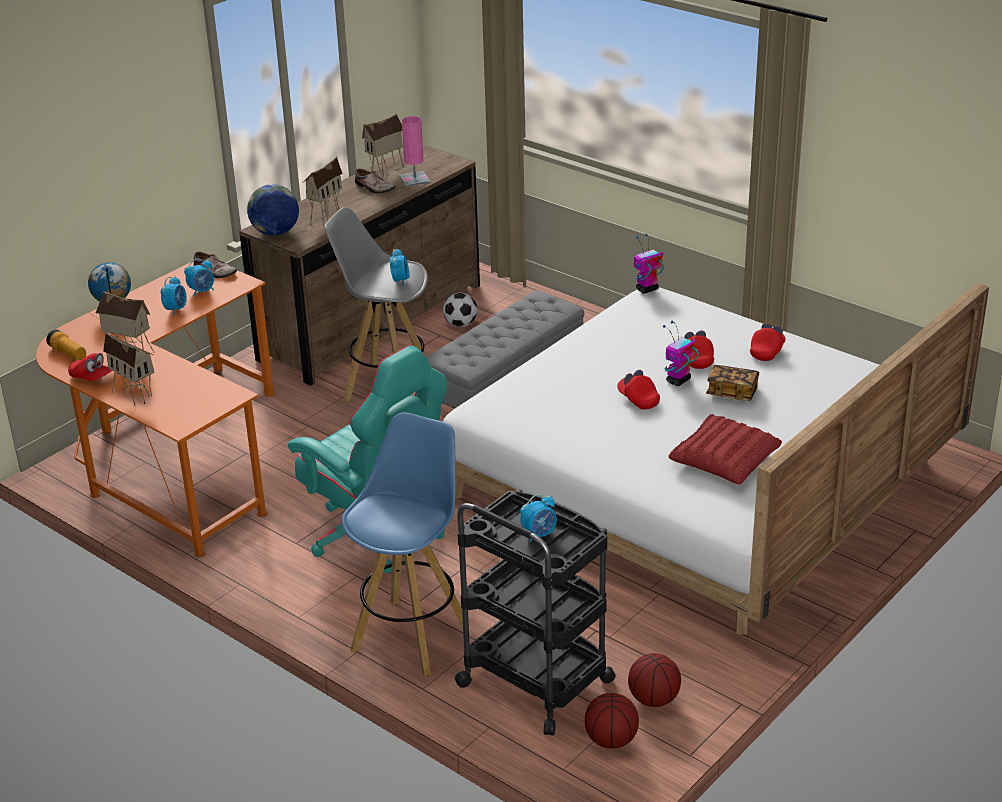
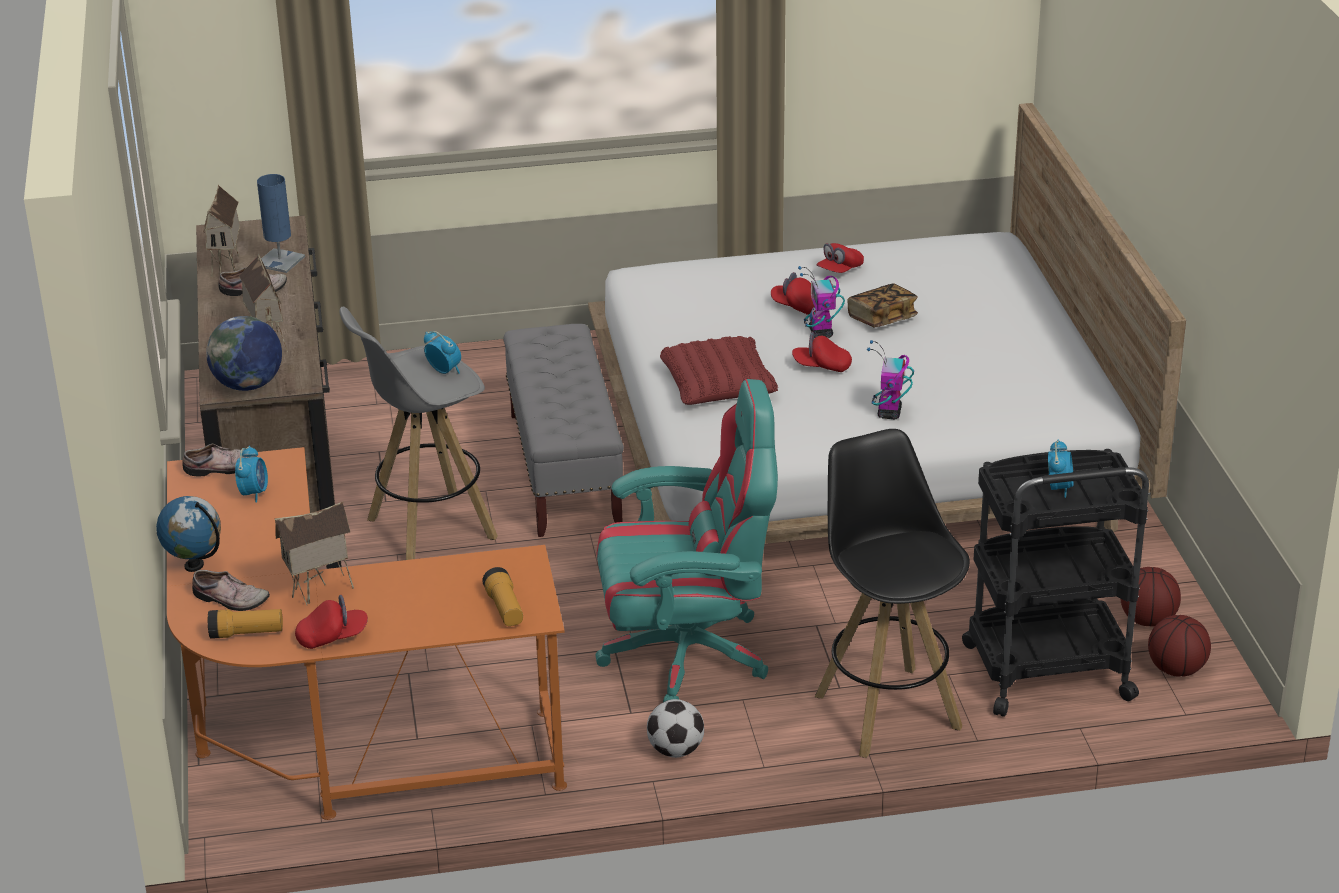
camera: 50 degrees left, 0 degrees up
(93, 334) = (230, 600): none -> shoe
(135, 395) = (422, 622): toy house -> none
(176, 309) = (266, 525): alarm clock -> none
(177, 413) = (504, 608): none -> flashlight
(412, 636) = (887, 709): blue stool -> black stool
(414, 179) = (280, 261): pink table lamp -> blue table lamp
(460, 324) = (379, 430): football -> football (675, 750)
(646, 289) = (630, 272): toy robot -> toy robot (889, 413)
(724, 460) = (982, 373): red pillow -> red pillow (718, 384)
(767, 351) = (839, 270): red cap -> red cap turned 120 degrees counterclockwise

